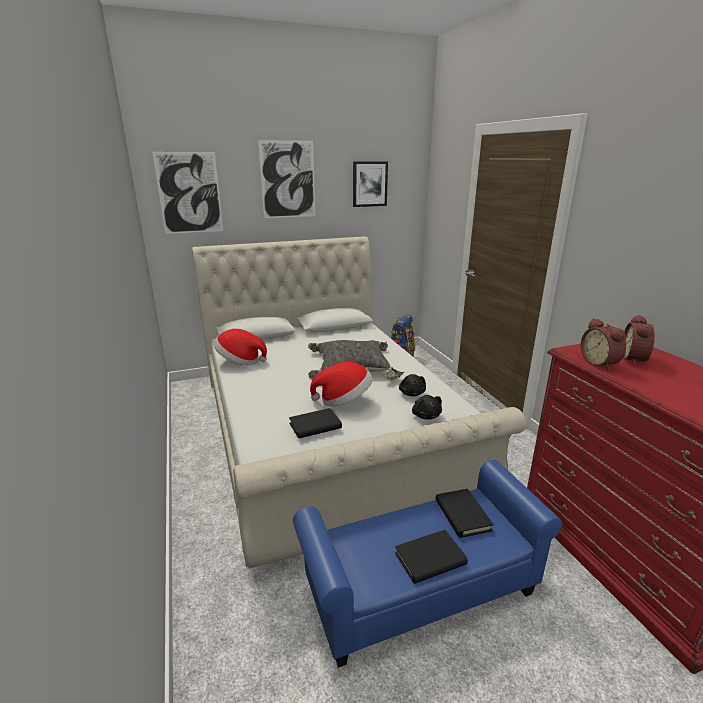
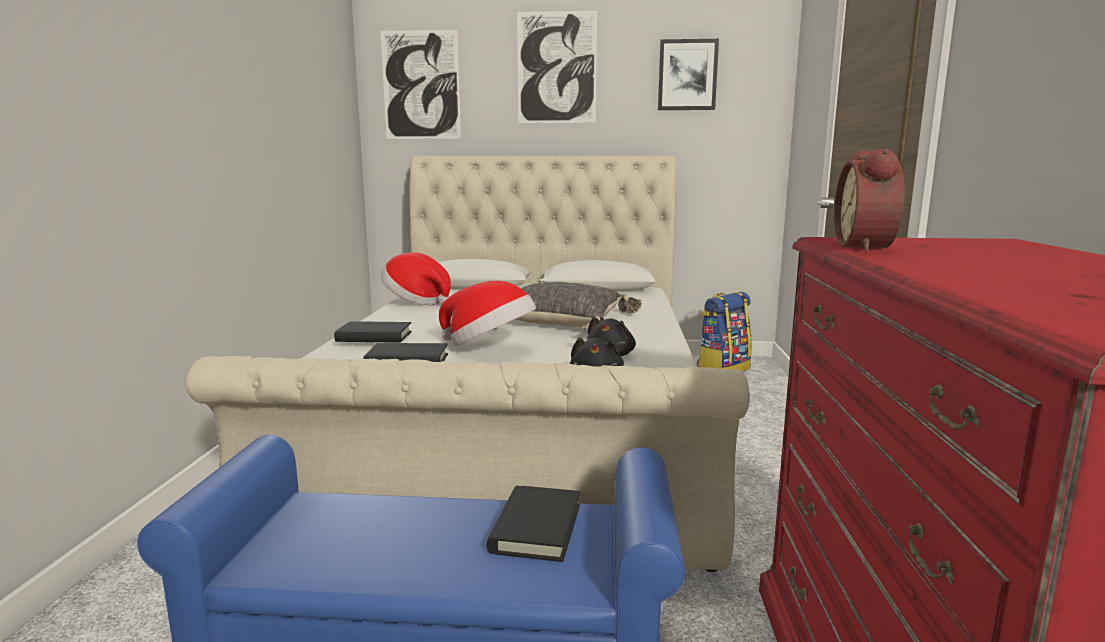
camera: 25 degrees right, 10 degrees down
(430, 559) = (402, 565): black book -> black book (374, 337)
(635, 359) = (971, 250): alarm clock -> none

